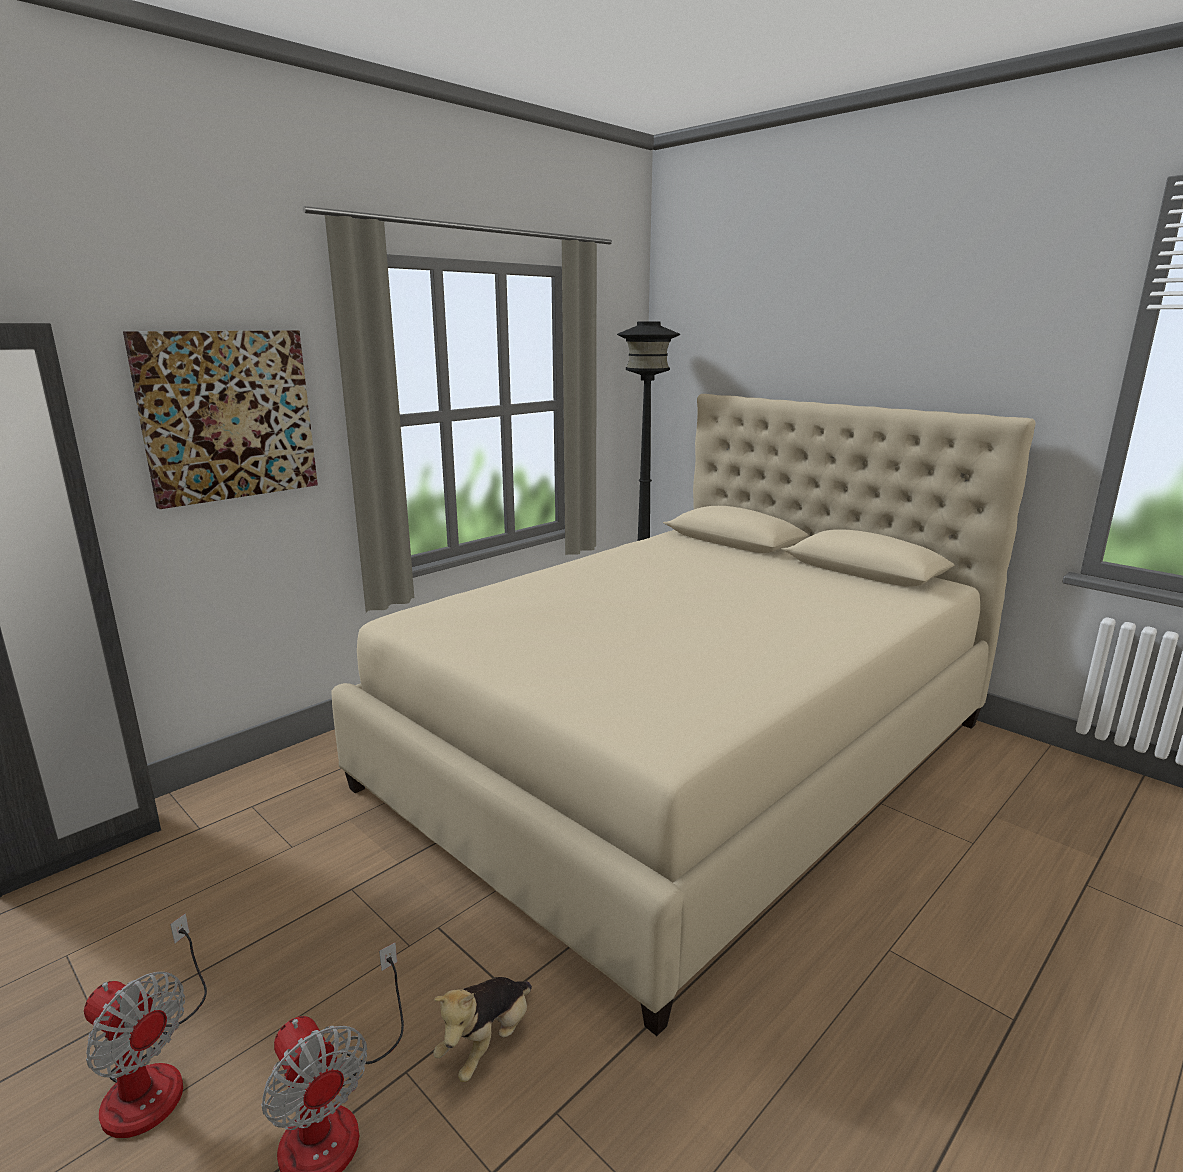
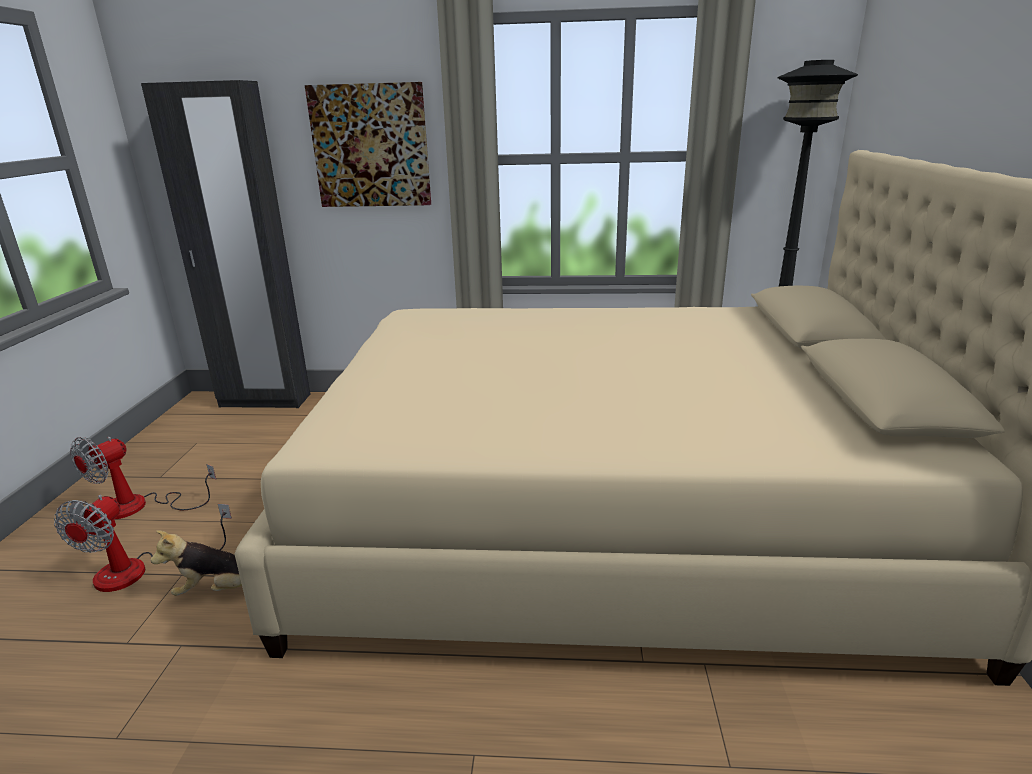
camera: 50 degrees right, 5 degrees up
(153, 1074) = (140, 506): fan -> fan turned 45 degrees clockwise

